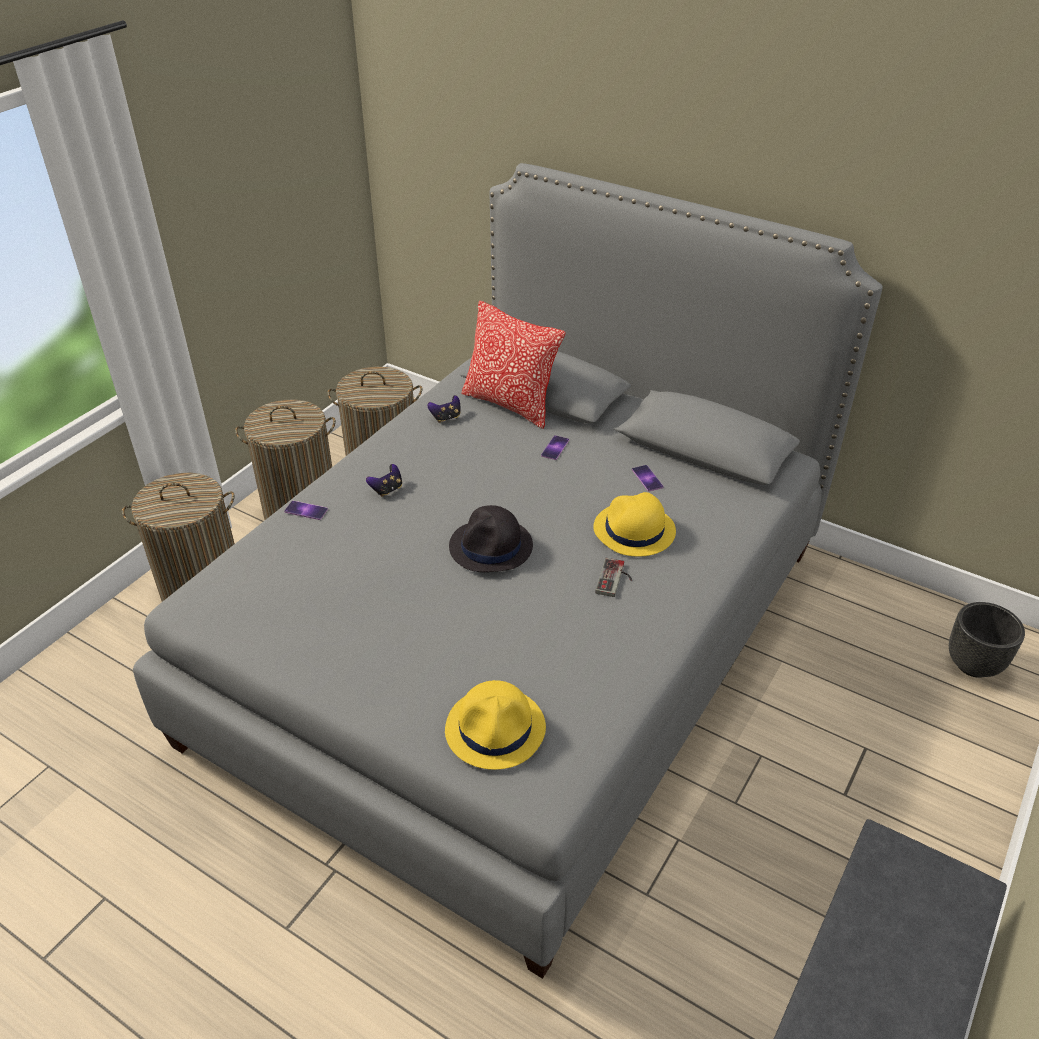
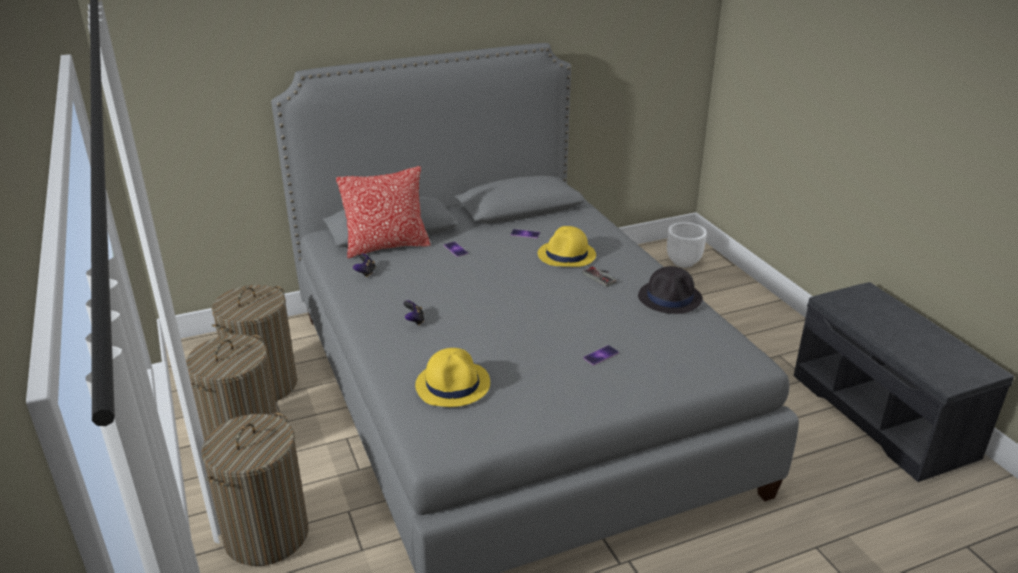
camera: 55 degrees left, 10 degrees down
(306, 510) = (391, 361): phone -> phone (601, 355)
(491, 547) = (525, 303): black hat -> black hat (670, 298)
(496, 729) = (687, 358): yellow hat -> yellow hat (453, 384)
(974, 665) = (683, 262): black planter -> white planter

